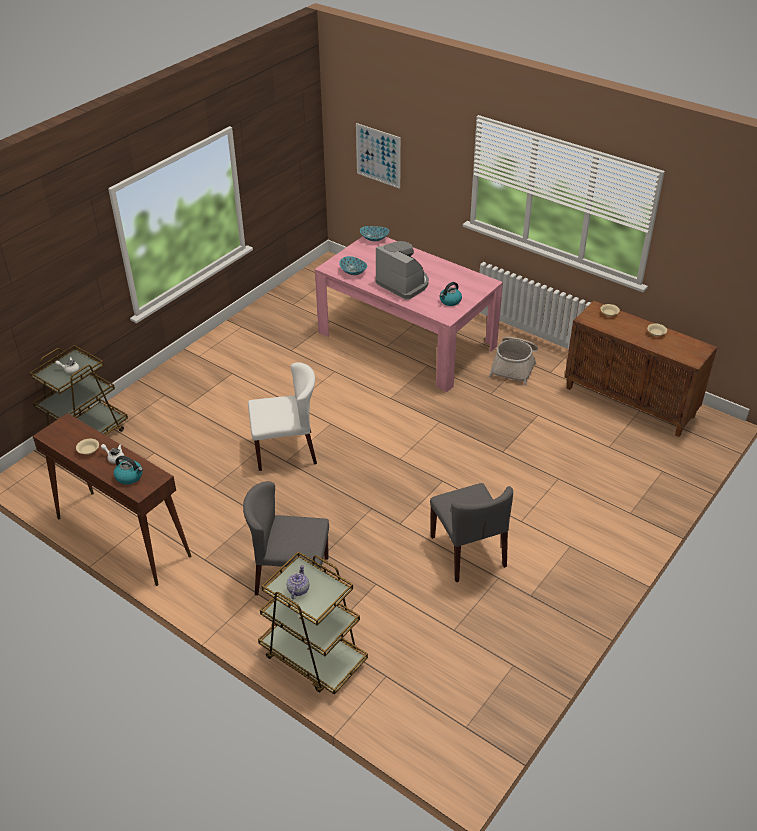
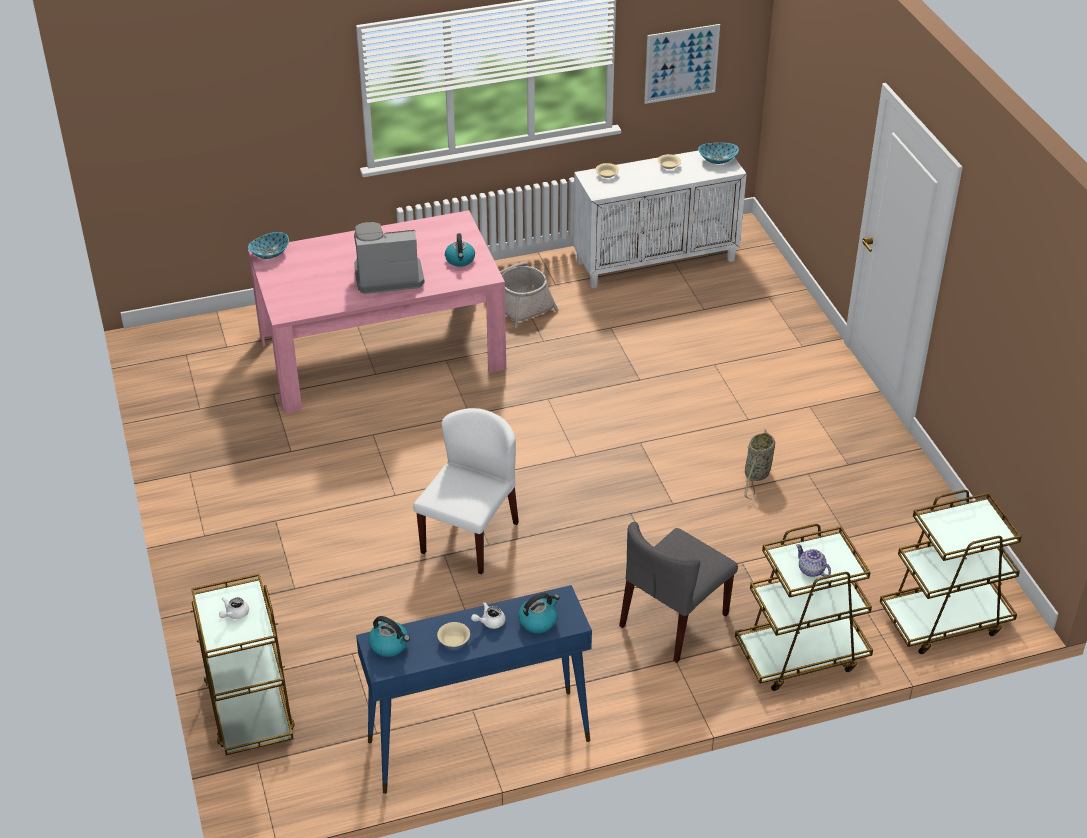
camera: 55 degrees left, 0 degrees up
(67, 428) = (390, 645): none -> kettle
(122, 536) = (477, 741): brown console table -> blue console table
(353, 272) = (317, 299): bowl -> bowl (717, 160)
(378, 155) = (200, 147): picture -> picture (681, 63)
(418, 726) = (944, 620): none -> brown cart
(468, 551) = (756, 475): grey chair -> basket
(630, 402) = (656, 260): brown cabinet -> white cabinet

